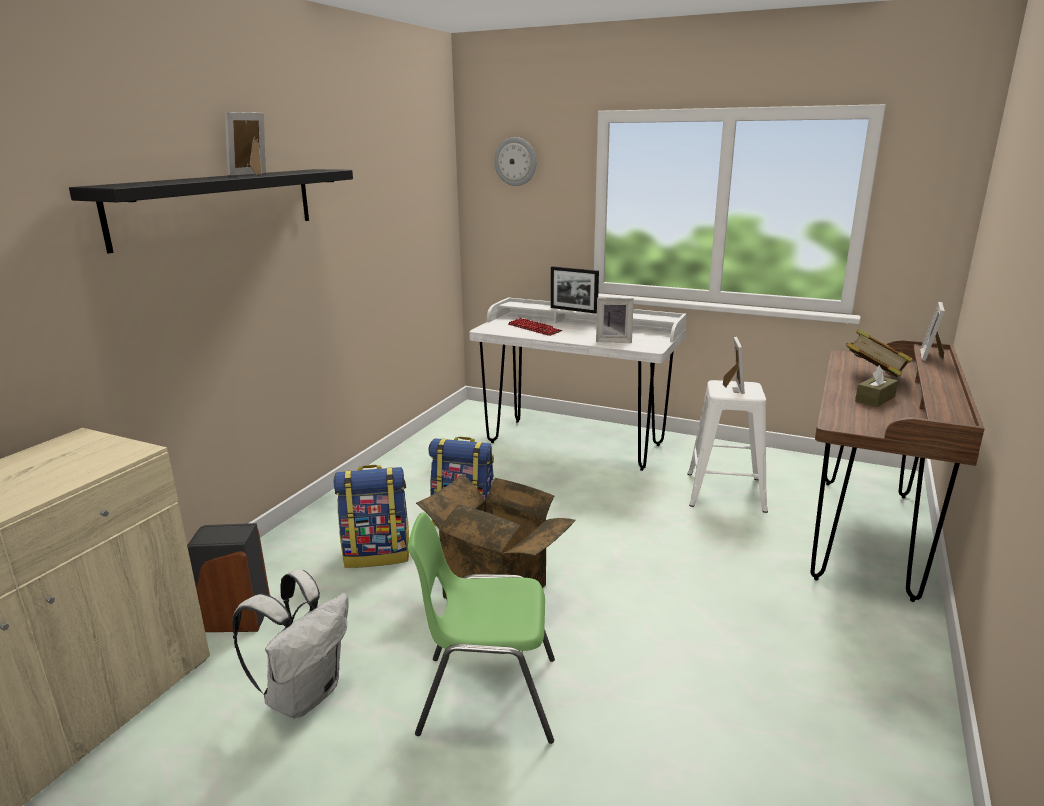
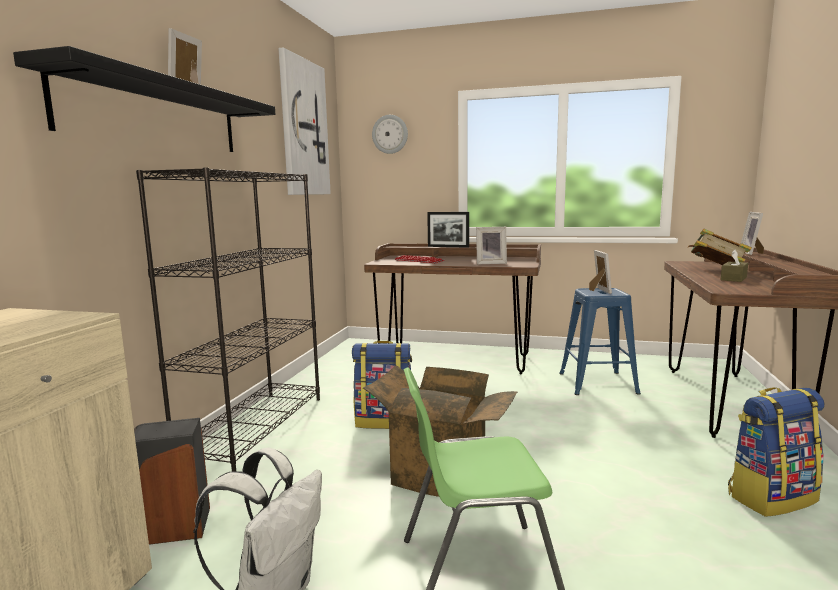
camera: 10 degrees left, 10 degrees down
(333, 514) = (255, 427): none -> black bookcase
(377, 554) = (310, 455): backpack -> backpack (771, 497)
(403, 165) = (303, 128): none -> picture
(575, 443) = (455, 360): white desk -> brown desk
(724, 491) = (596, 383): white stool -> blue stool

